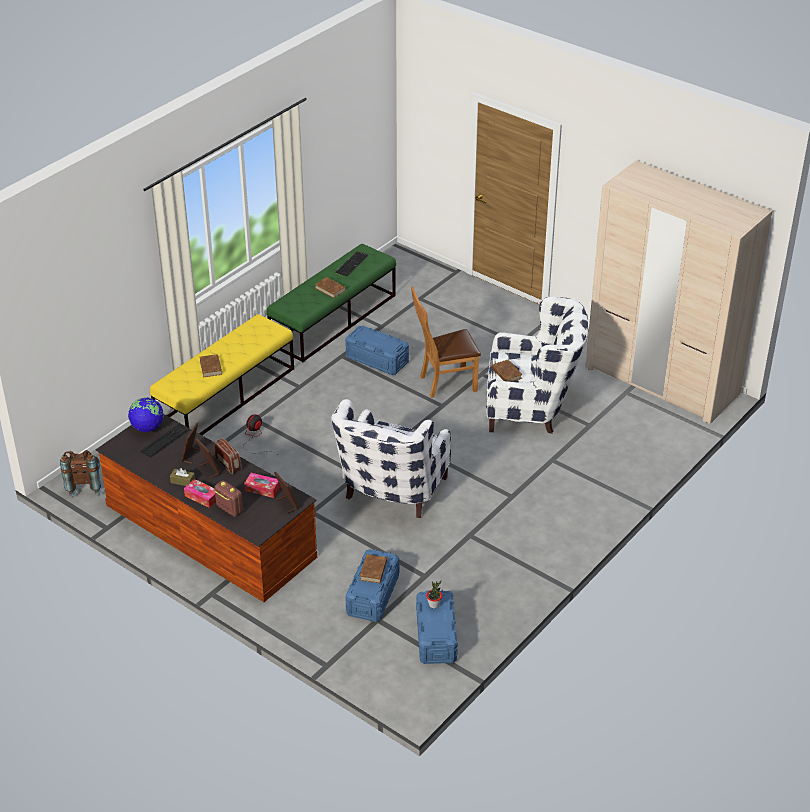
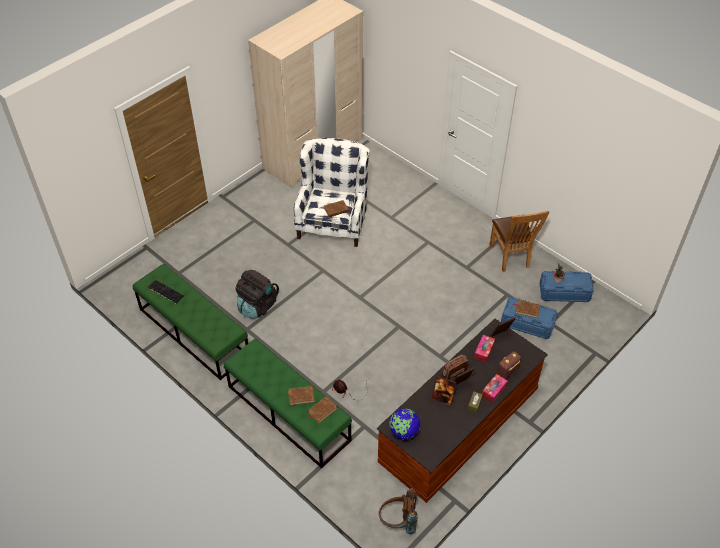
camera: 85 degrees left, 10 degrees up
(165, 440) = (421, 418): keyboard -> none
(226, 396) = (288, 413): yellow bench -> green bench
(330, 289) = (200, 308): brown book -> brown book (322, 410)
(377, 360) = (257, 306): blue storage box -> black backpack
(390, 493) = (421, 307): white armchair -> none
(444, 383) = (295, 267): brown chair -> brown chair (511, 258)

